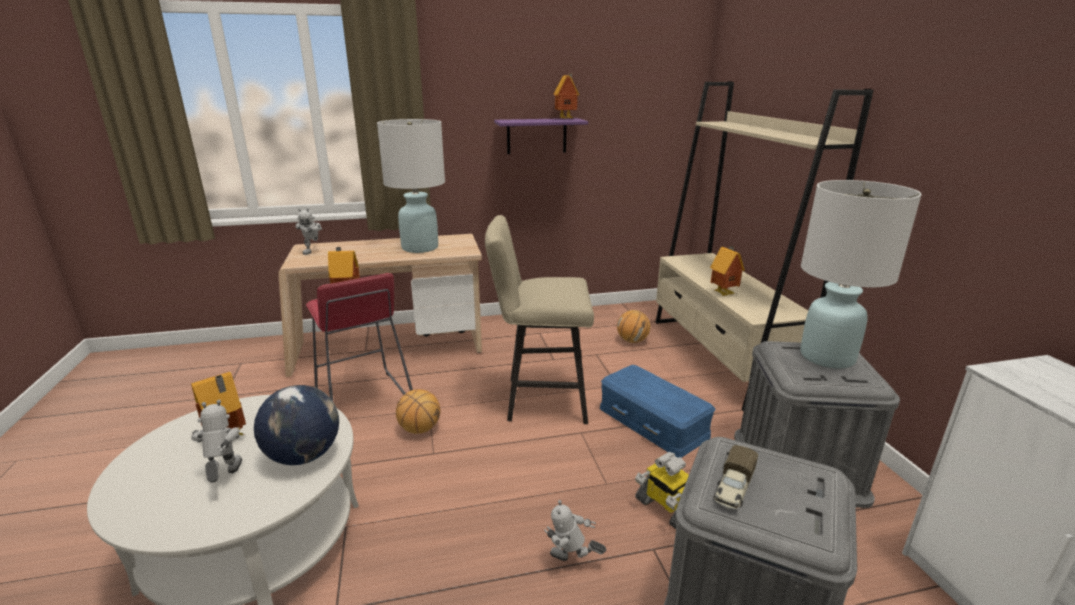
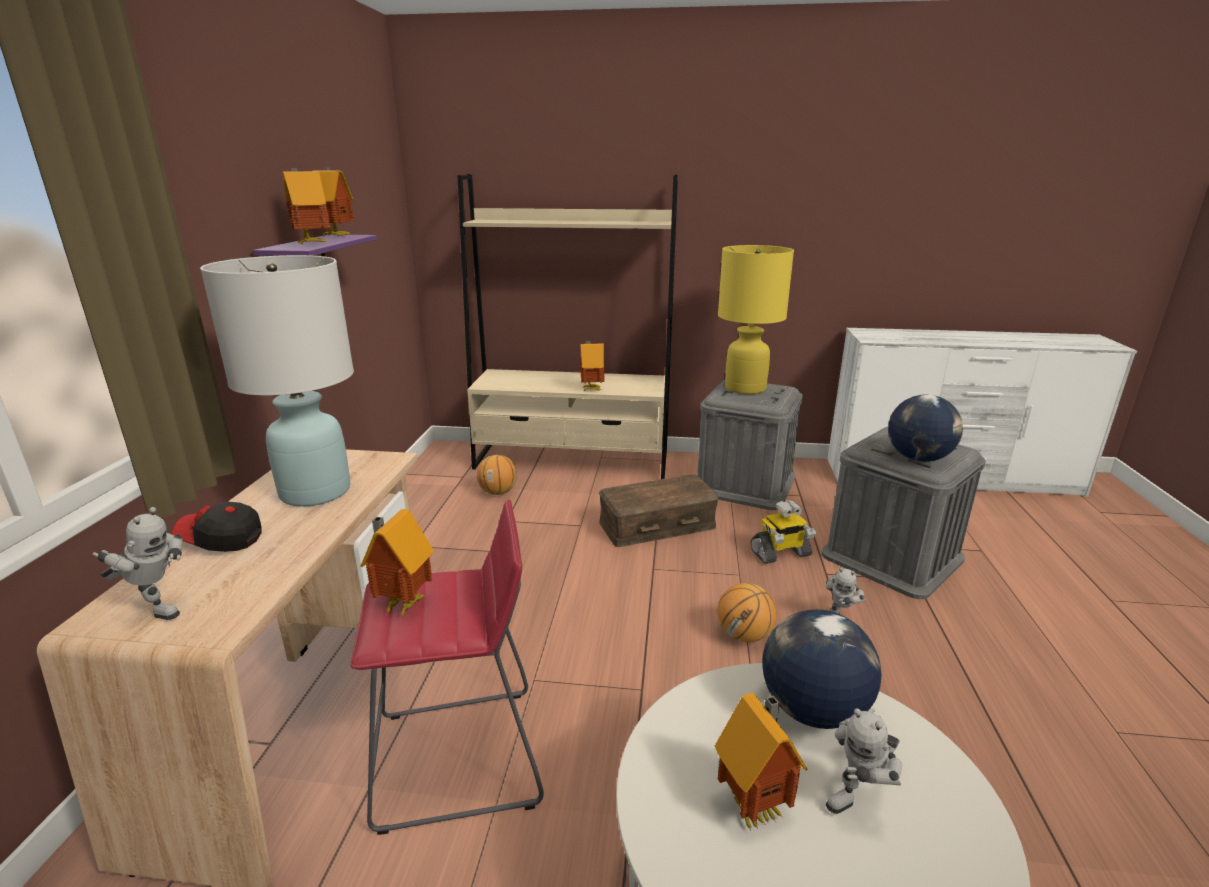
camera: 70 degrees left, 0 degrees up
(225, 477) = (860, 798): toy robot -> toy robot turned 45 degrees counterclockwise
(366, 246) = (222, 541): none -> cap
(420, 429) = (580, 696): basketball -> basketball (744, 635)
(528, 120) = (312, 243): none -> toy house
(539, 399) = (573, 581): beige stool -> none
(653, 421) = (656, 524): blue storage box -> brown storage box
(733, 490) = (918, 458): toy truck -> globe
(827, 357) = (745, 388): white table lamp -> yellow table lamp

